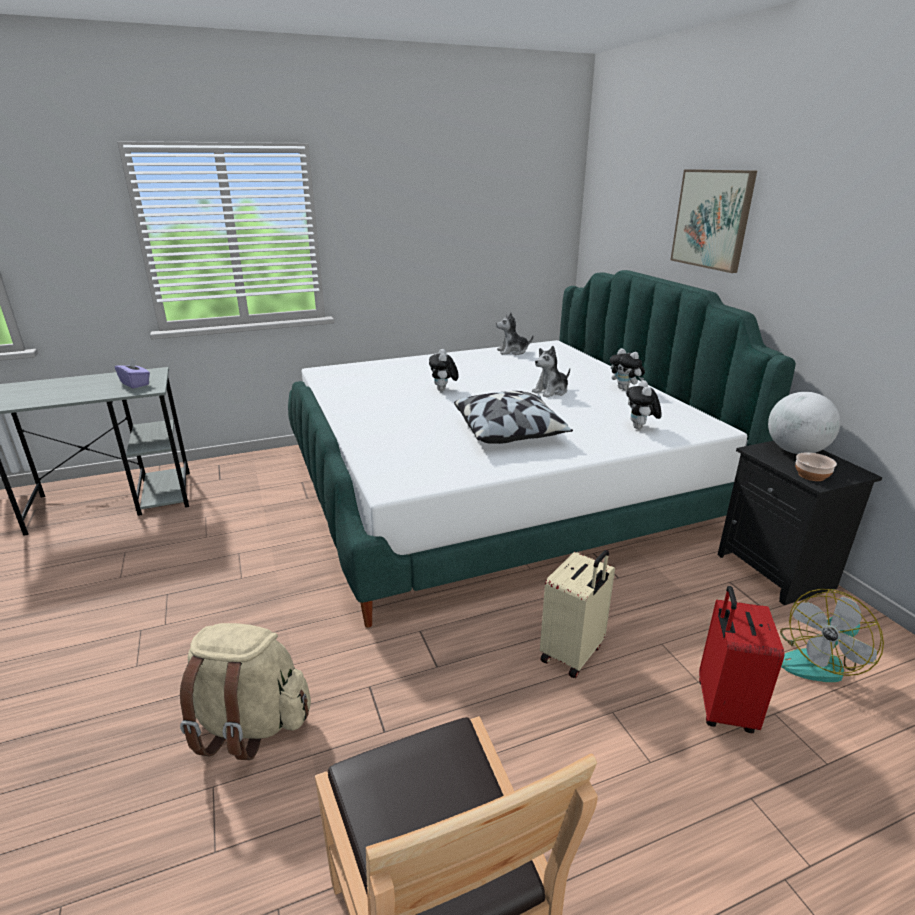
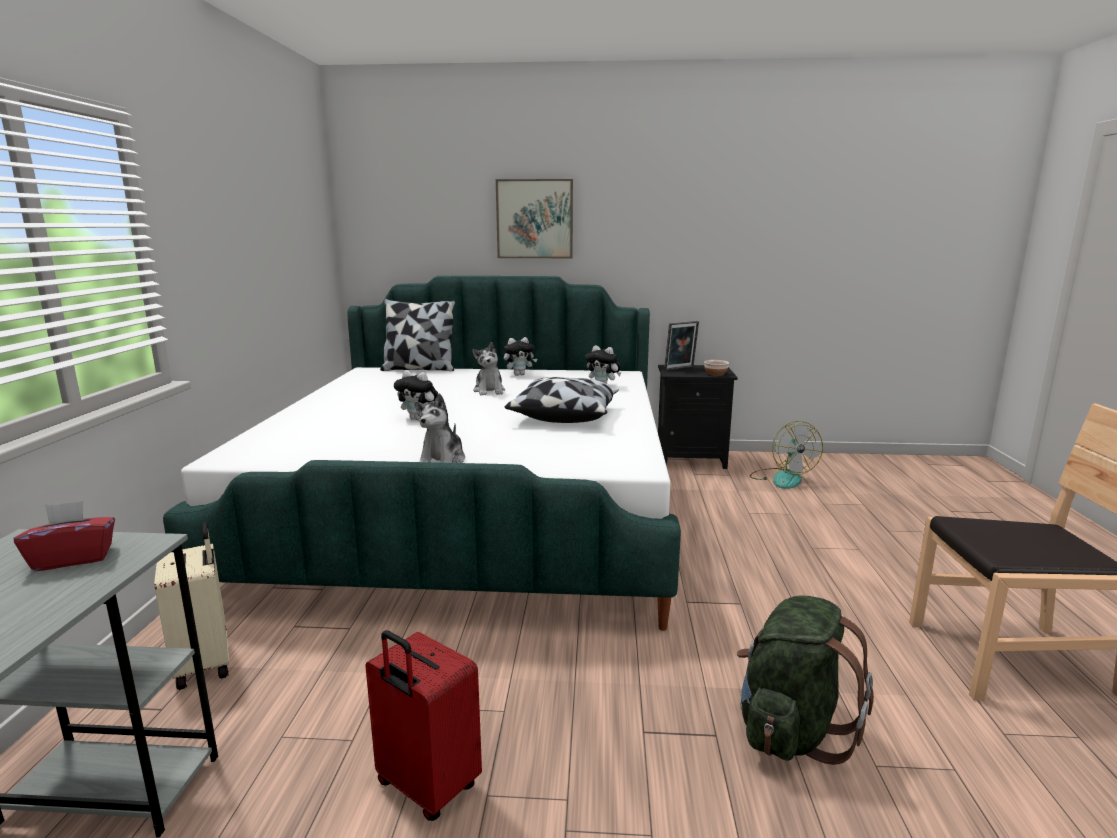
camera: 65 degrees left, 10 degrees down
(135, 384) = (73, 558): purple tissue box -> red tissue box
(249, 724) = (790, 730): beige backpack -> green backpack
(512, 351) = (356, 383): plush toy -> plush toy (442, 460)
(573, 654) = (747, 544): beige suitcase -> beige suitcase (205, 664)
(583, 356) = (419, 369): none -> pillow
(722, 707) = (815, 514): red suitcase -> red suitcase (426, 787)
(795, 451) = (680, 368): globe -> picture frame

